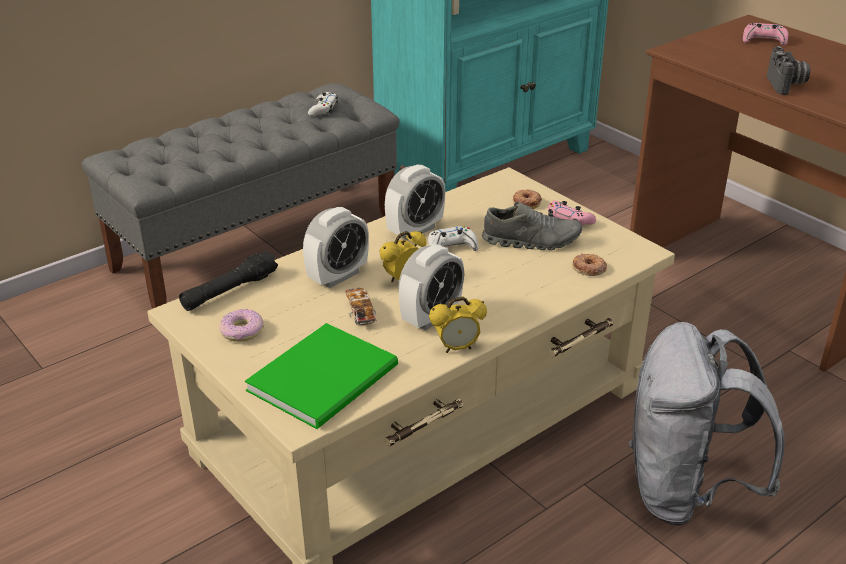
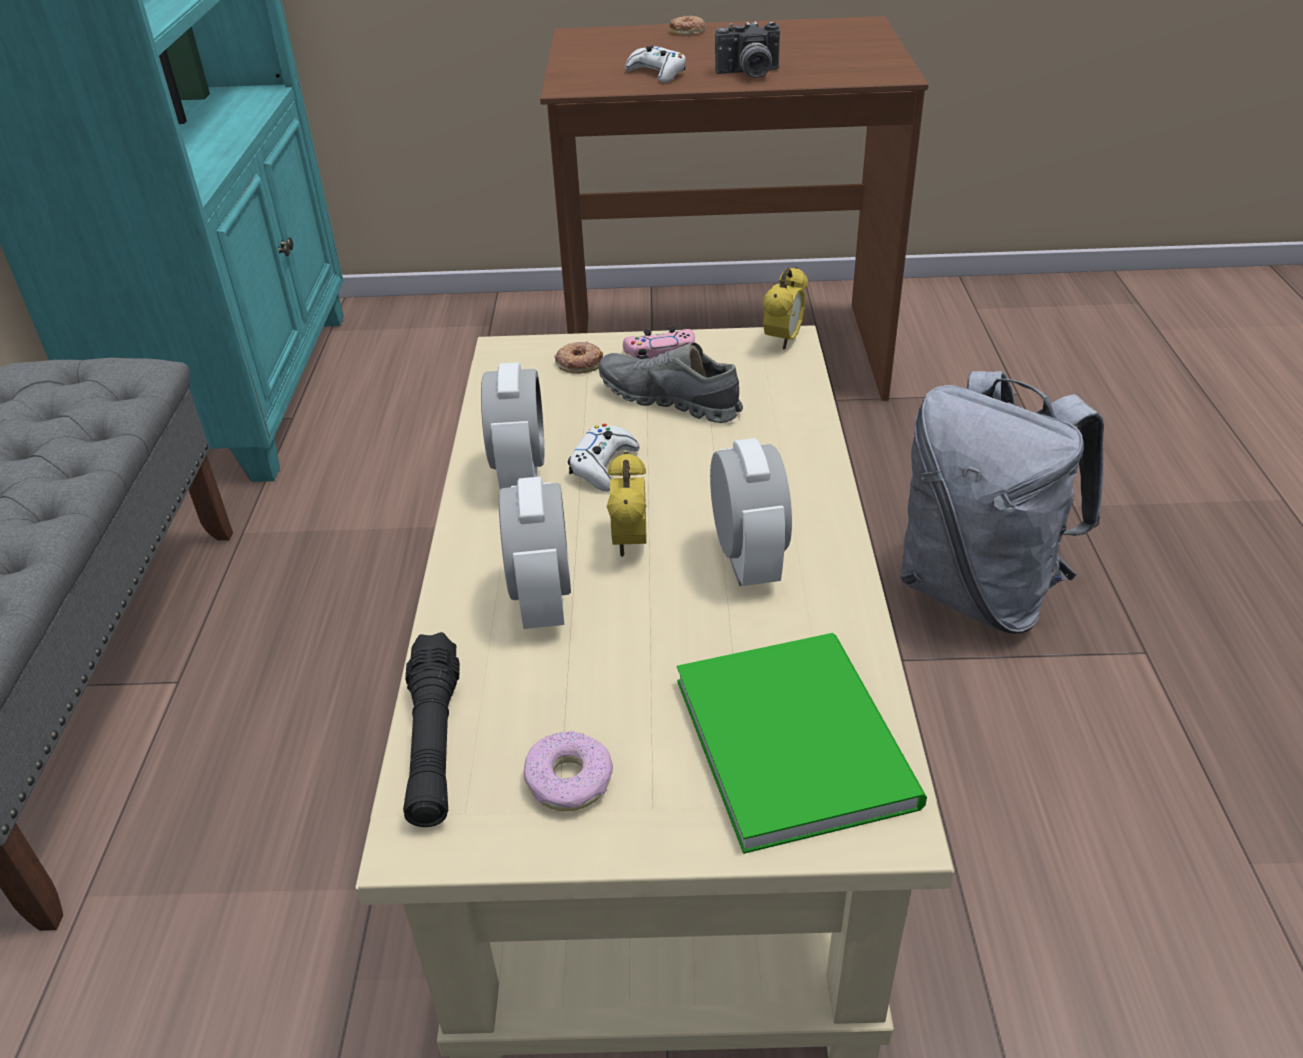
camera: 50 degrees left, 5 degrees up
(323, 109) = (57, 407): white game controller -> white game controller (657, 73)
(360, 313) = (665, 622): toy car -> none
(457, 348) = (844, 572): alarm clock -> alarm clock (783, 341)
(531, 241) = (669, 400): grey shoe -> grey shoe turned 105 degrees counterclockwise
(589, 268) = (780, 390): donut -> donut (688, 31)
(764, 40) = (629, 44): pink game controller -> none
(787, 85) = (749, 74): camera -> camera turned 135 degrees clockwise

